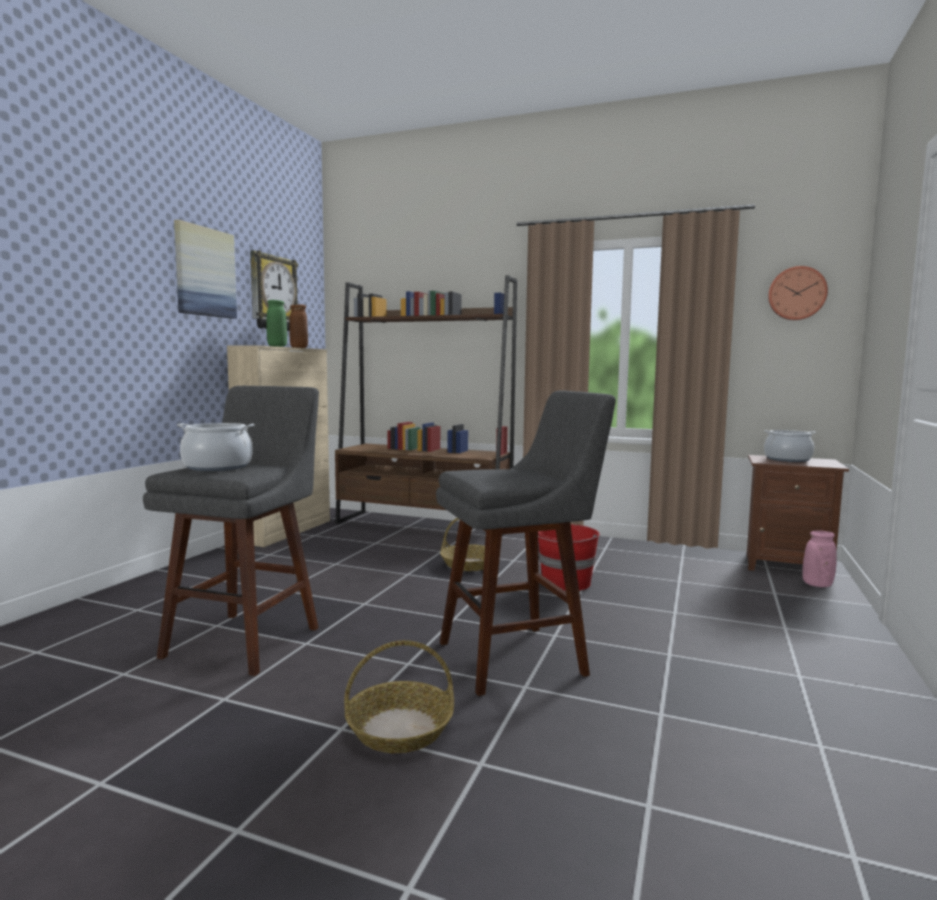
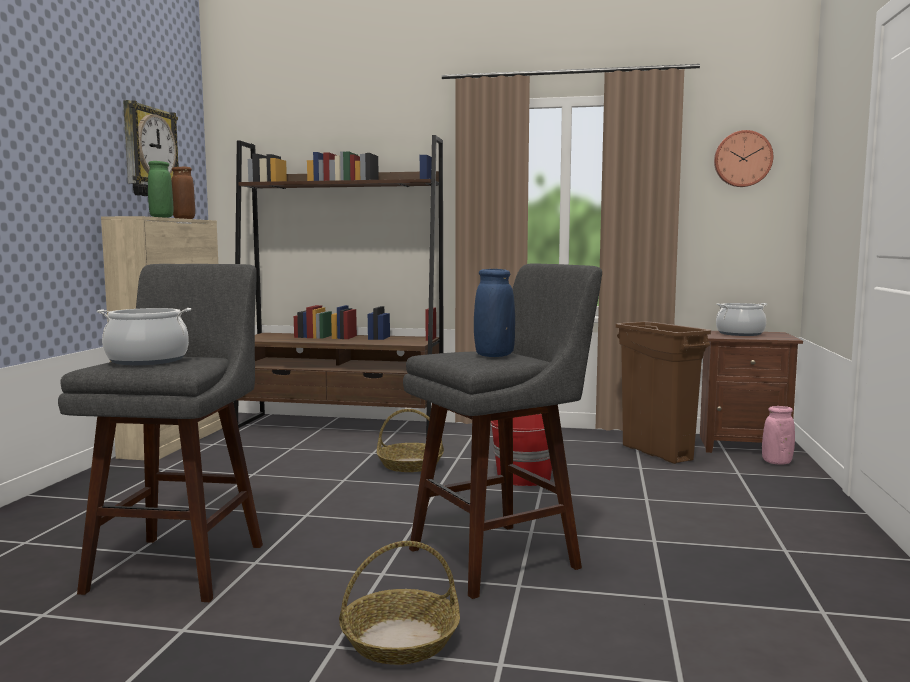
camera: 10 degrees left, 0 degrees up
(205, 272) = (73, 126): picture -> none
(513, 474) = (494, 355): none -> blue vase
(700, 568) = (657, 453): none -> brown trash can

